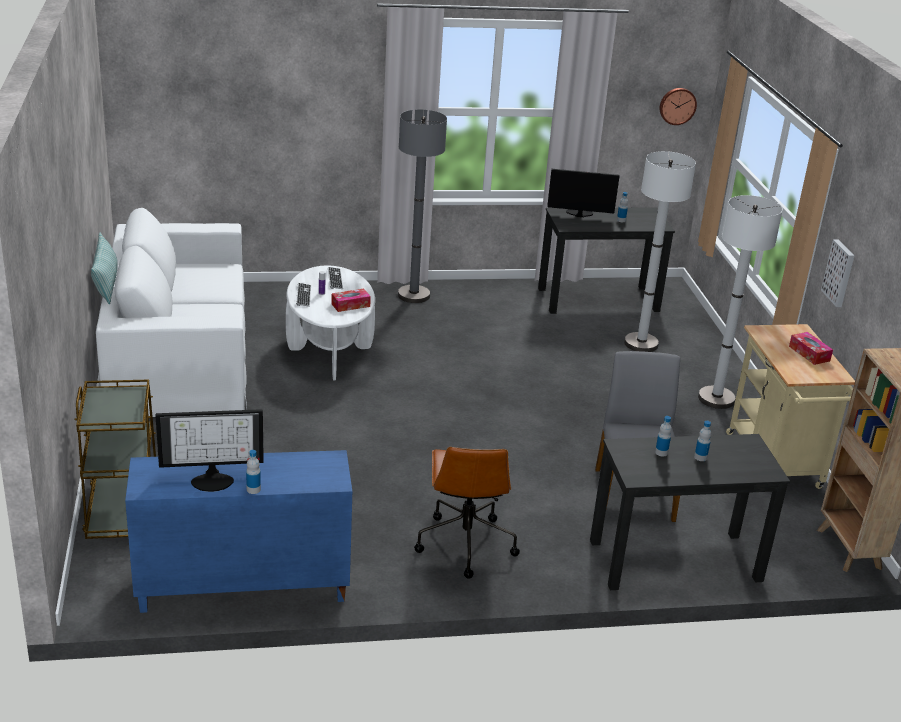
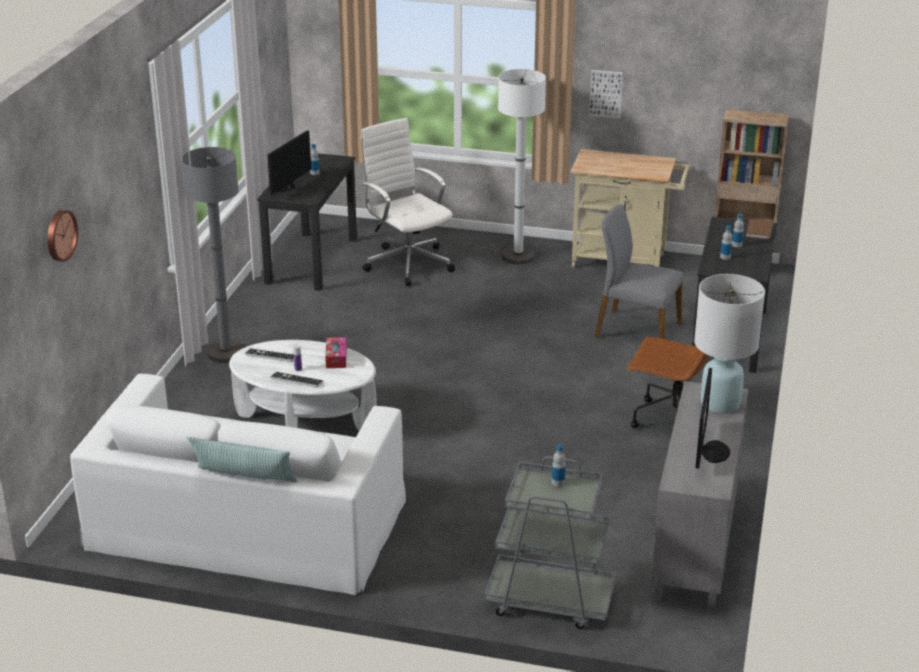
camera: 65 degrees left, 0 degrees up
(123, 512) = (549, 600): brown cart -> grey cart
(242, 587) = (696, 546): blue cabinet -> grey cabinet
(253, 489) = (733, 433): bottle -> bottle (558, 482)
(309, 476) = (719, 404): none -> white table lamp
(641, 344) = (407, 263): white floor lamp -> white office chair
(677, 105) = (276, 49): wall clock -> wall clock (59, 235)
(753, 468) = (758, 231): none -> brown book
(809, 353) = (627, 161): tissue box -> none

